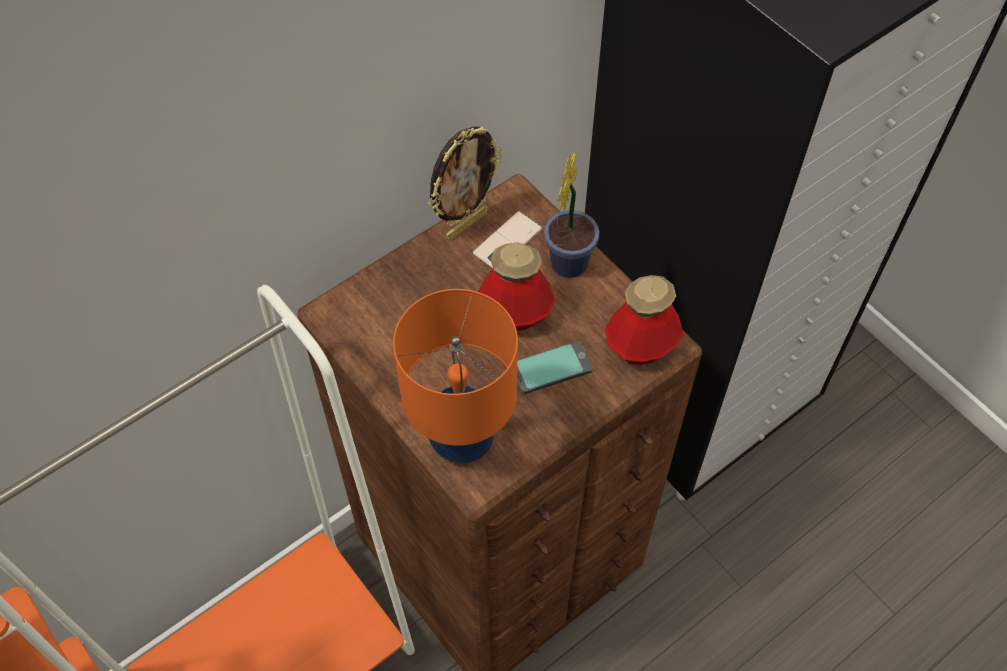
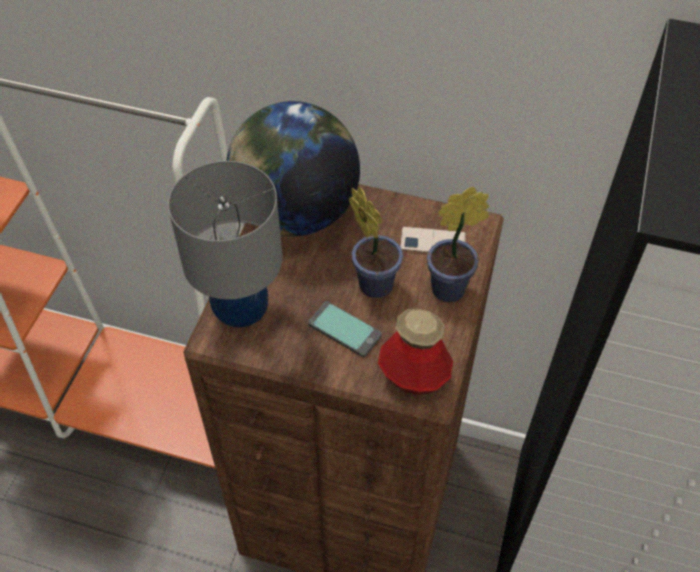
camera: 55 degrees right, 5 degrees down
(379, 327) = (295, 213): none -> globe
(459, 439) = (241, 308): orange table lamp -> grey table lamp
(465, 225) = (424, 210): picture frame -> none
(515, 314) = (373, 281): bottle -> potted plant

